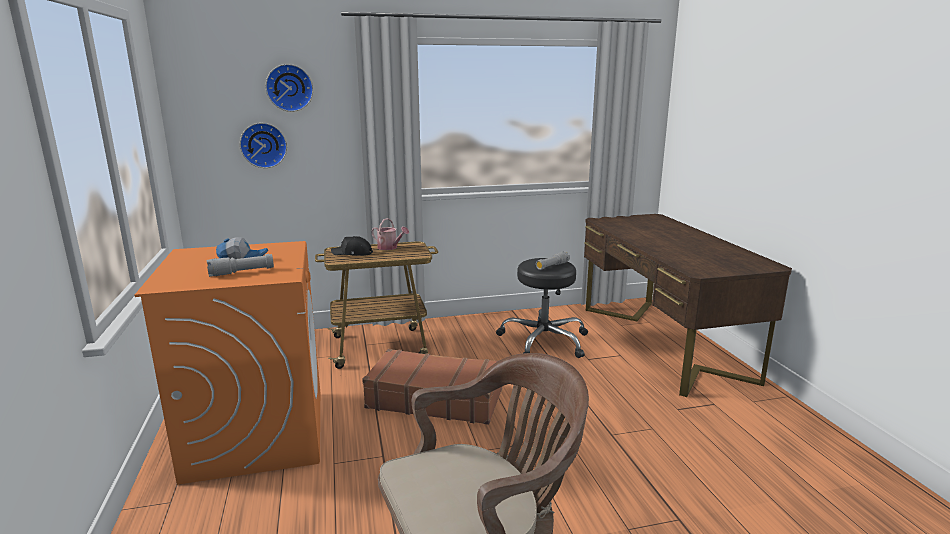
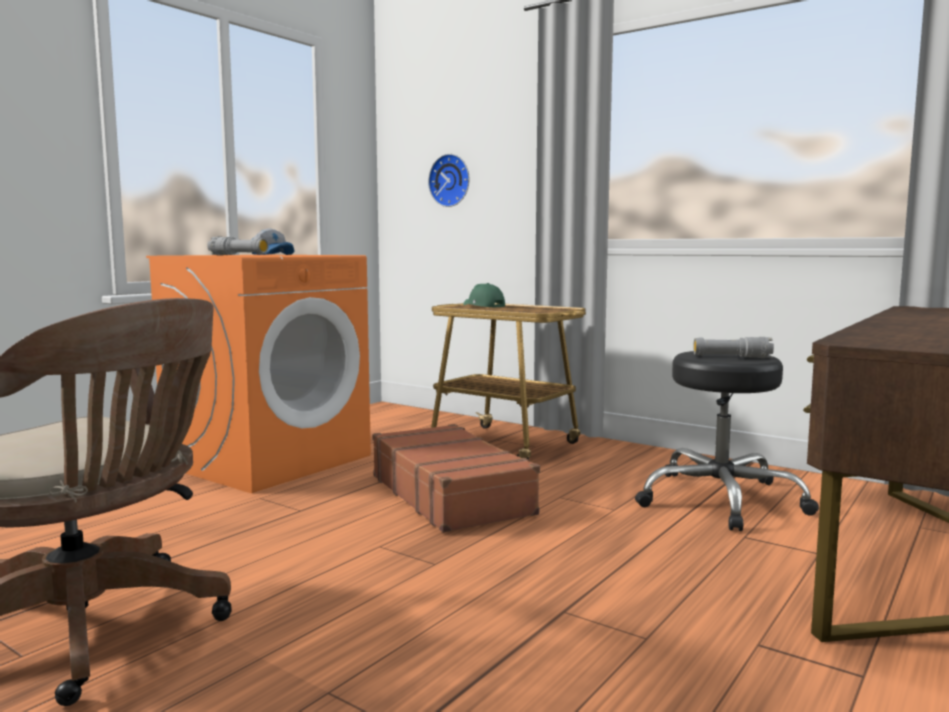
camera: 50 degrees right, 10 degrees down
(289, 88) = (479, 111): wall clock -> none
(352, 253) = (483, 306): black cap -> green cap
(390, 247) = (532, 306): watering can -> none

